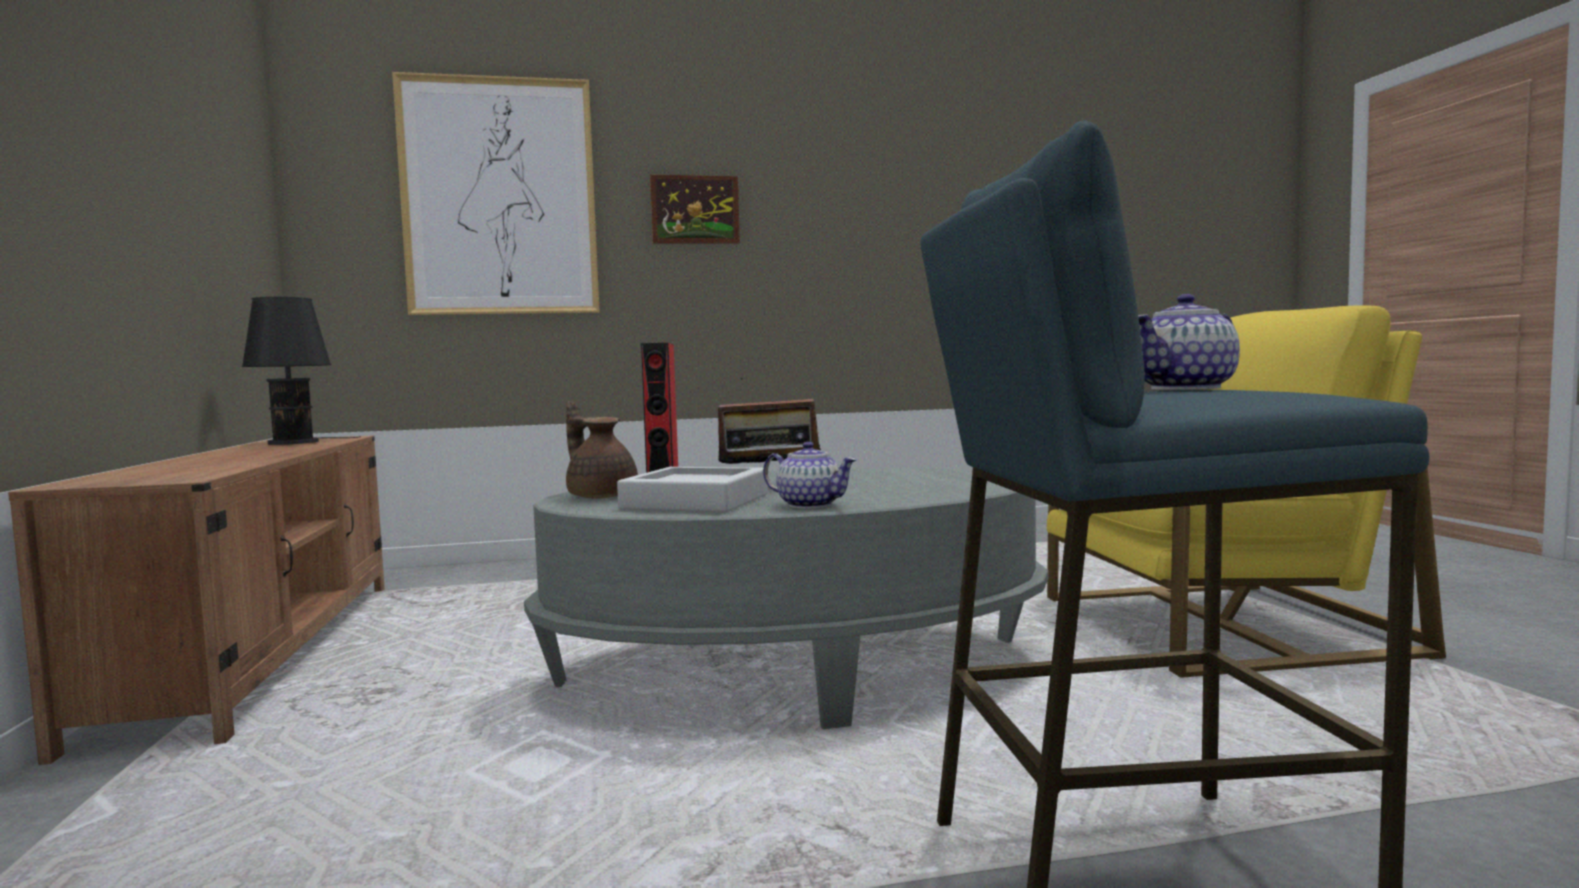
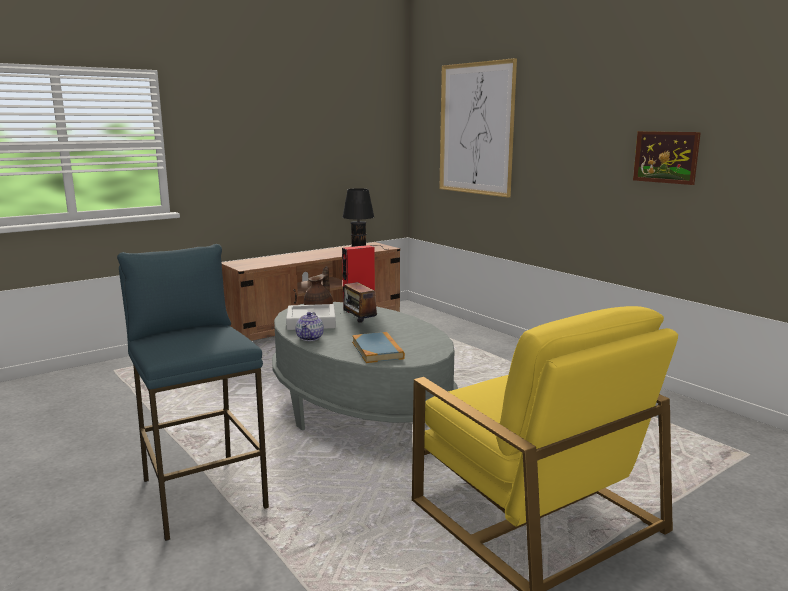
camera: 65 degrees right, 10 degrees up
(695, 210) = (561, 137): picture -> picture (665, 157)
(936, 486) = (377, 350): none -> book
(1186, 388) = (208, 338): teapot -> none

